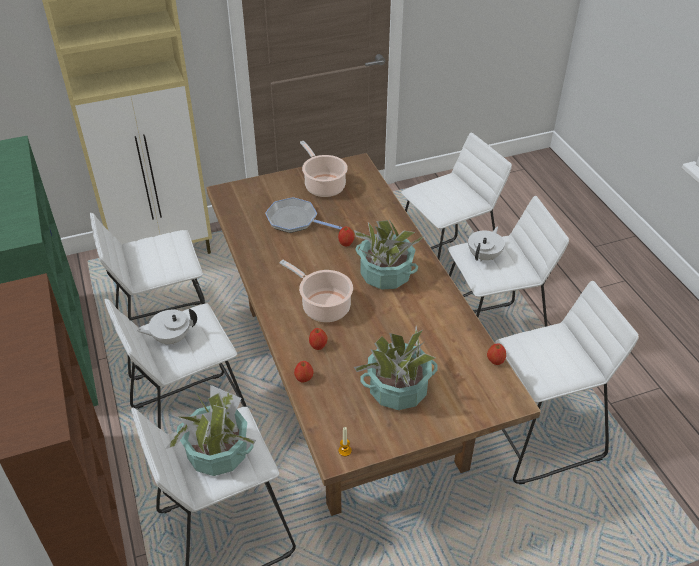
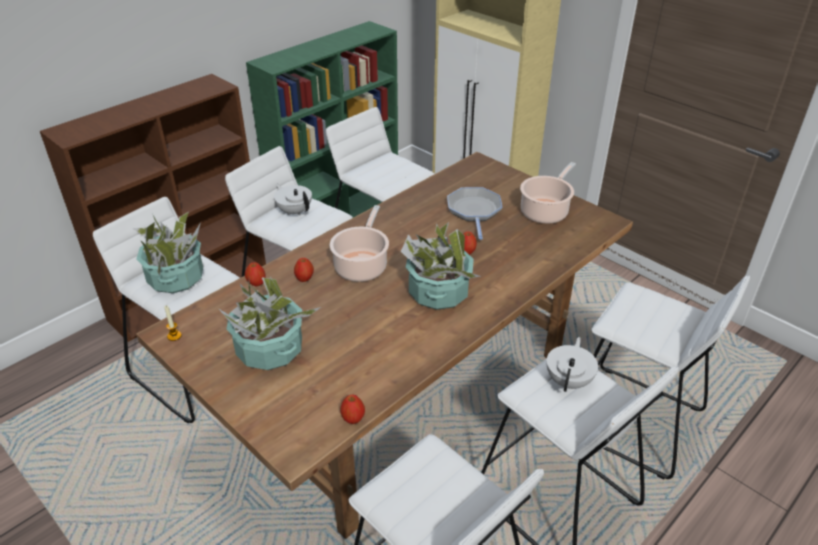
camera: 65 degrees right, 5 degrees down
(484, 256) = (569, 380): white teapot -> white teapot turned 75 degrees counterclockwise

